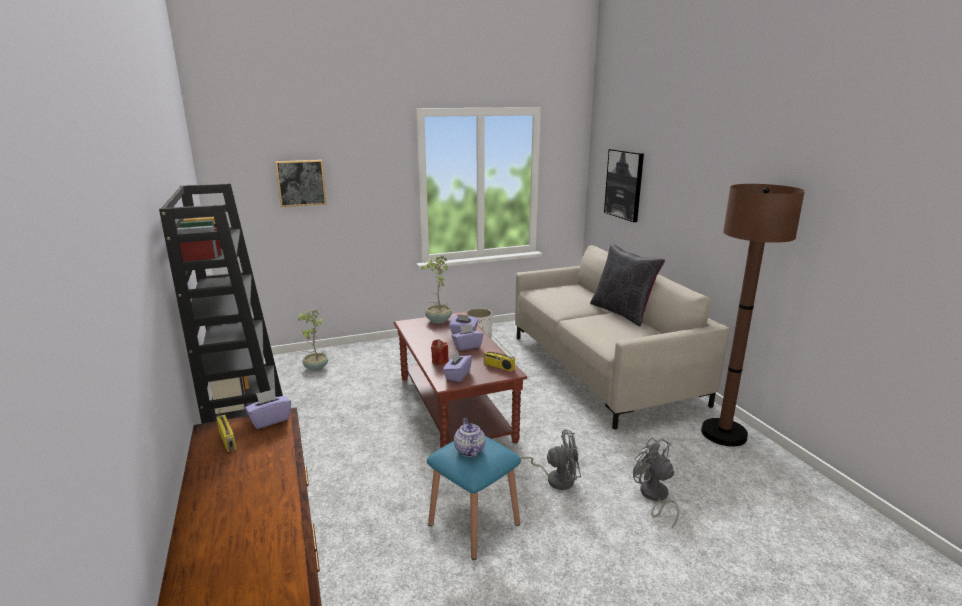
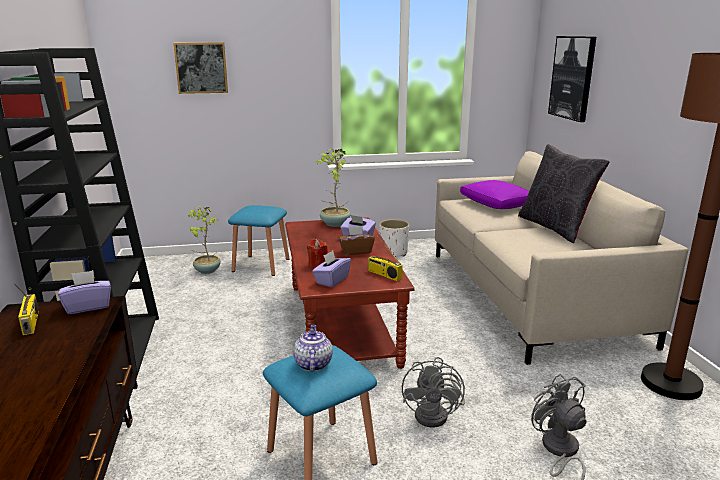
camera: 10 degrees right, 0 degrees up
(364, 358) = (261, 265): none -> blue stool
(467, 346) = (356, 251): purple tissue box -> brown tissue box
(555, 479) = (437, 415): grey fan -> grey fan turned 90 degrees clockwise
(570, 293) = (497, 204): none -> purple pillow

